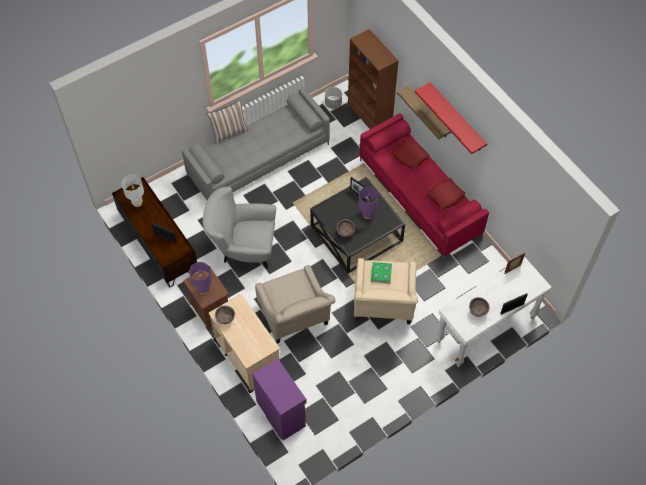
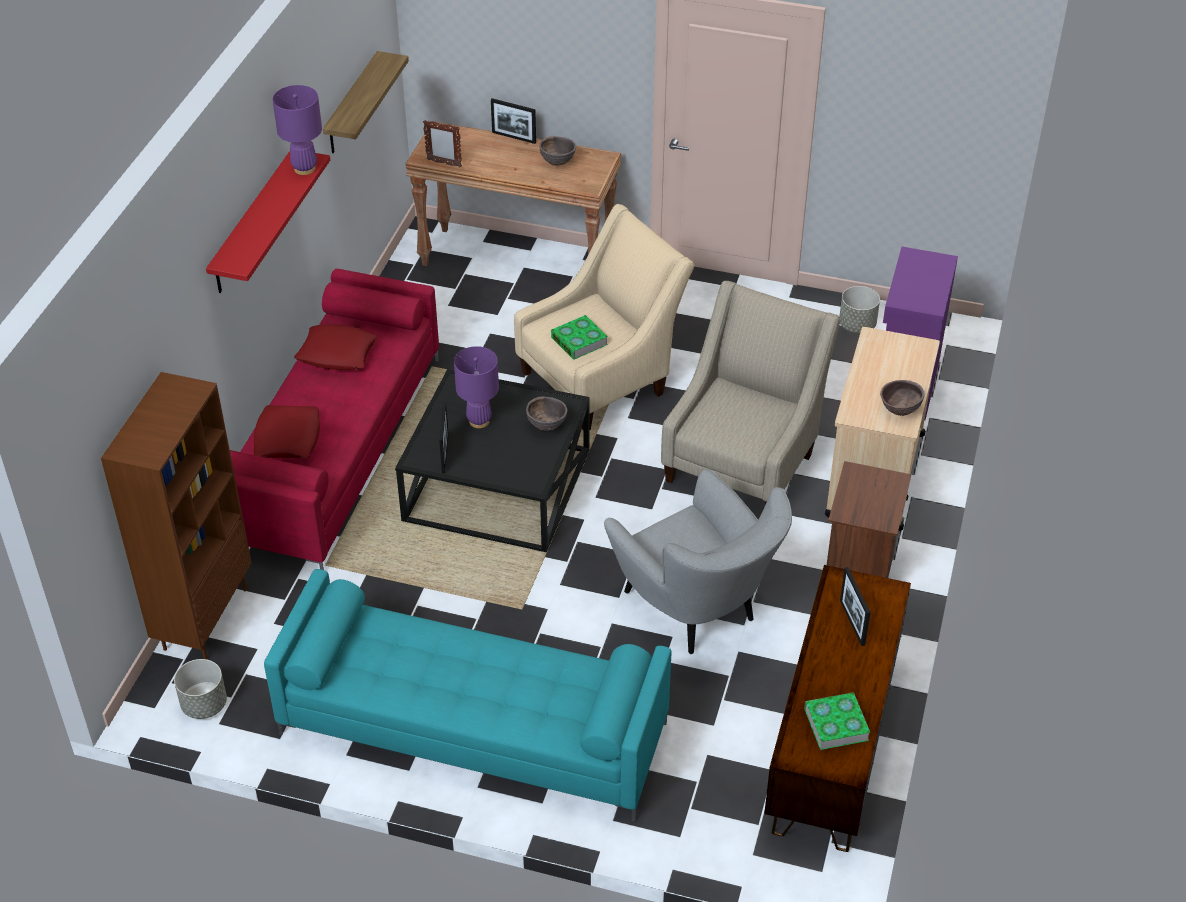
camera: 130 degrees left, 15 degrees down
(137, 203) = (836, 724): white table lamp -> book
(203, 290) = (879, 495): purple table lamp -> purple table lamp (304, 168)
(229, 132) = (492, 738): pillow -> none
(259, 159) = (471, 729): grey sofa -> turquoise sofa
(331, 427) = (857, 325): none -> grey planter
(430, 112) = (226, 336): shelf -> shelf (352, 104)
(485, 330) = (518, 261): white console table -> brown console table

